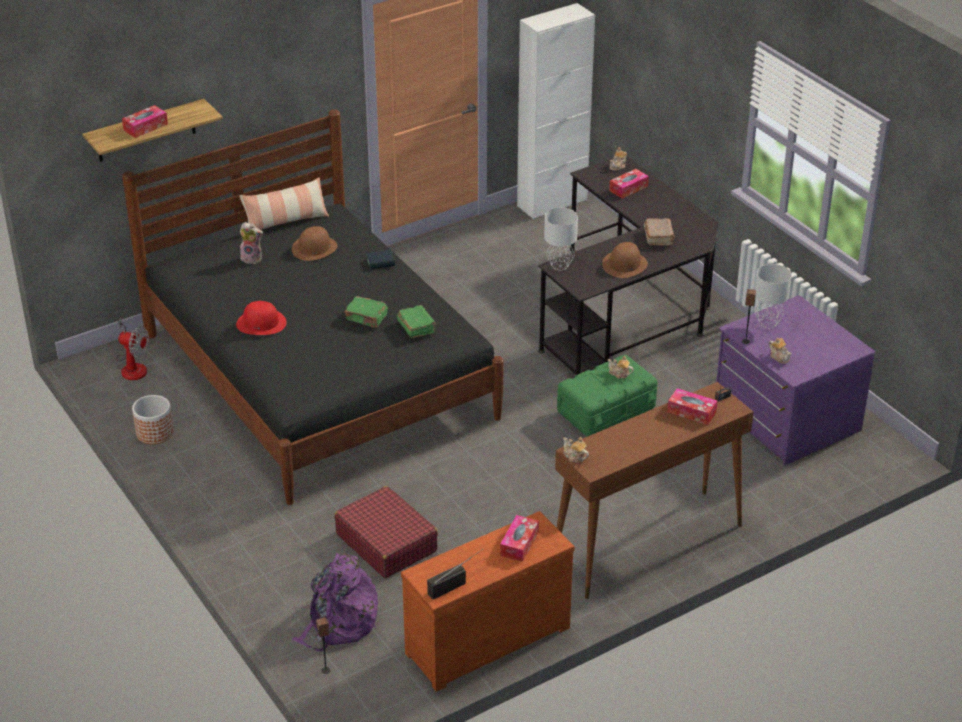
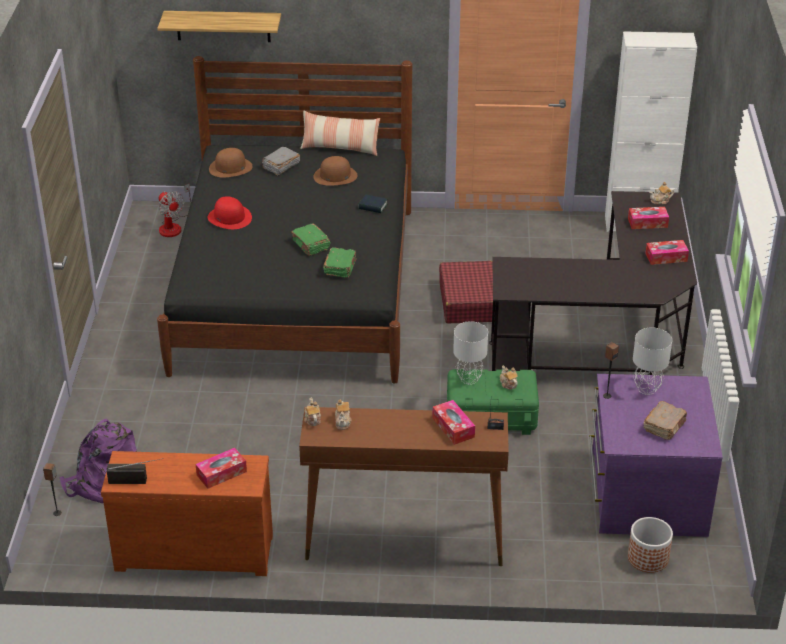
camera: 35 degrees right, 0 degrees up
(145, 127) = (212, 20): tissue box -> tissue box (666, 257)
(154, 433) = (135, 281): planter -> planter (647, 558)
(252, 258) = (280, 166): plush toy -> grey book
(386, 542) = (204, 439): red suitcase -> red suitcase (469, 302)
(560, 265) = (510, 264): grey table lamp -> grey table lamp (470, 379)
(624, 264) = (567, 285): brown hat -> brown hat (230, 167)
(658, 237) = (625, 274): brown book -> brown book (665, 426)
(779, 357) = (622, 422): teapot -> teapot (343, 421)

